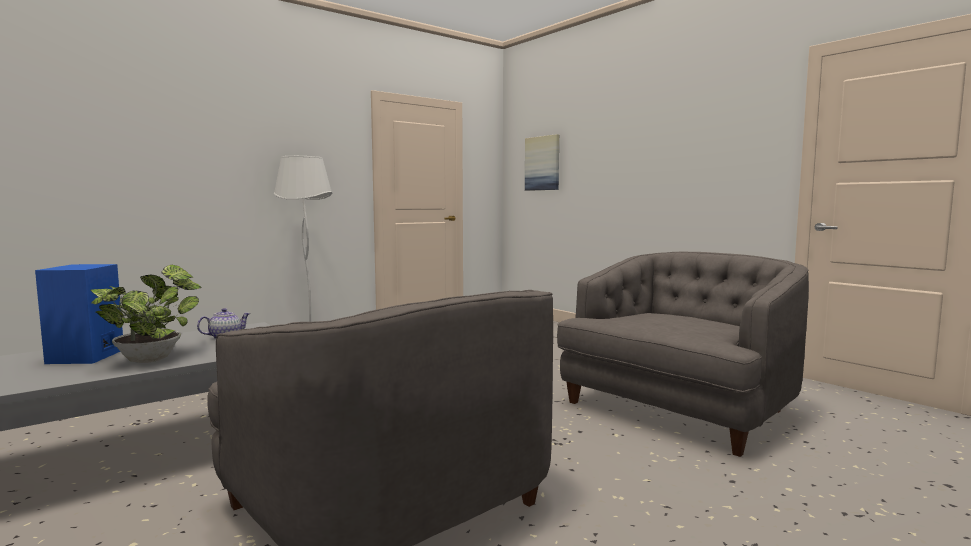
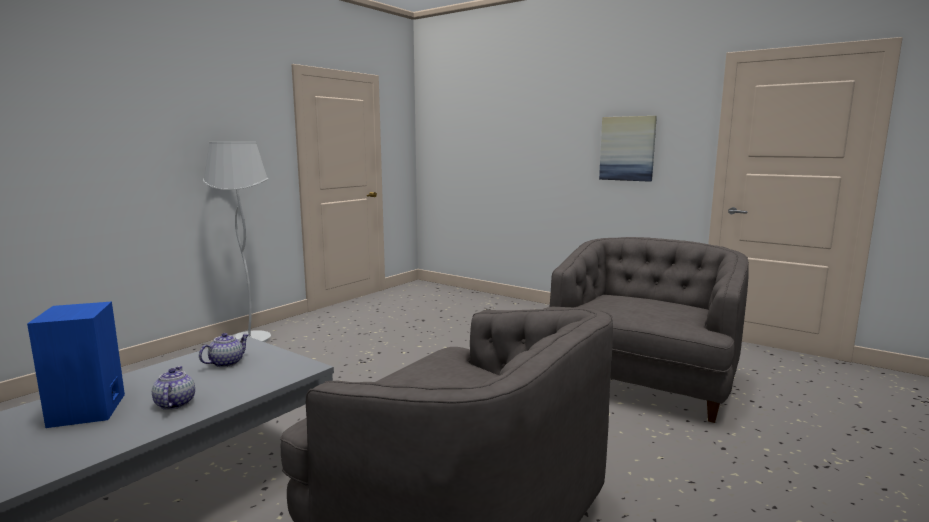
camera: 15 degrees left, 5 degrees up
(153, 358) = (174, 403): potted plant -> teapot
(542, 163) = (461, 139): picture -> picture (627, 148)

